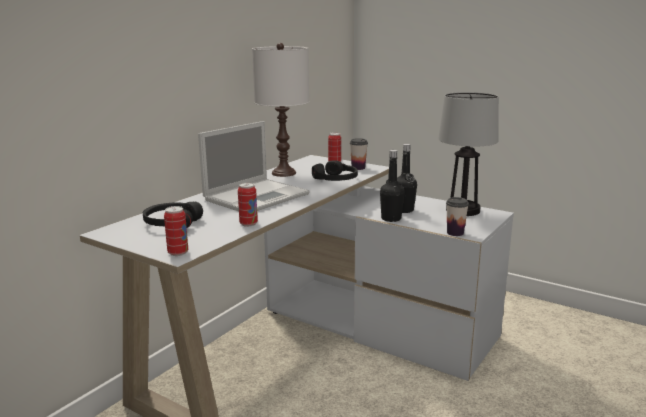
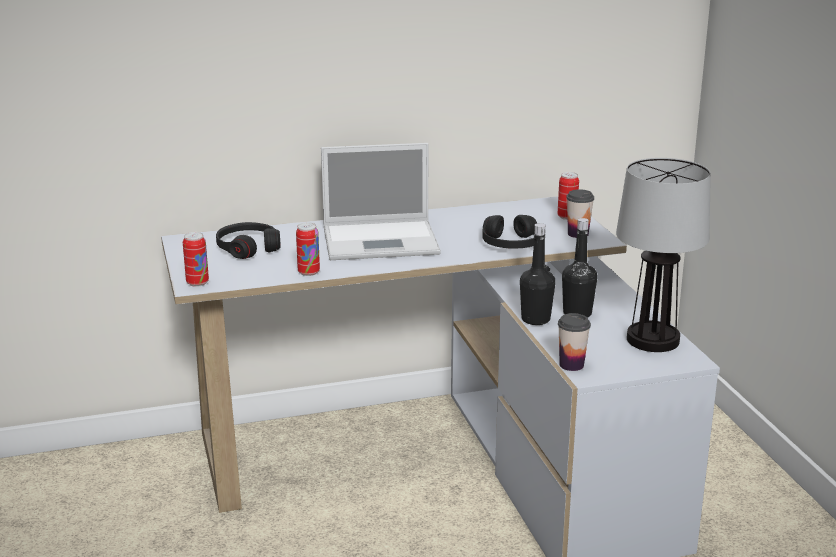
camera: 40 degrees right, 5 degrees up
(284, 173) = (473, 216): white table lamp -> none

